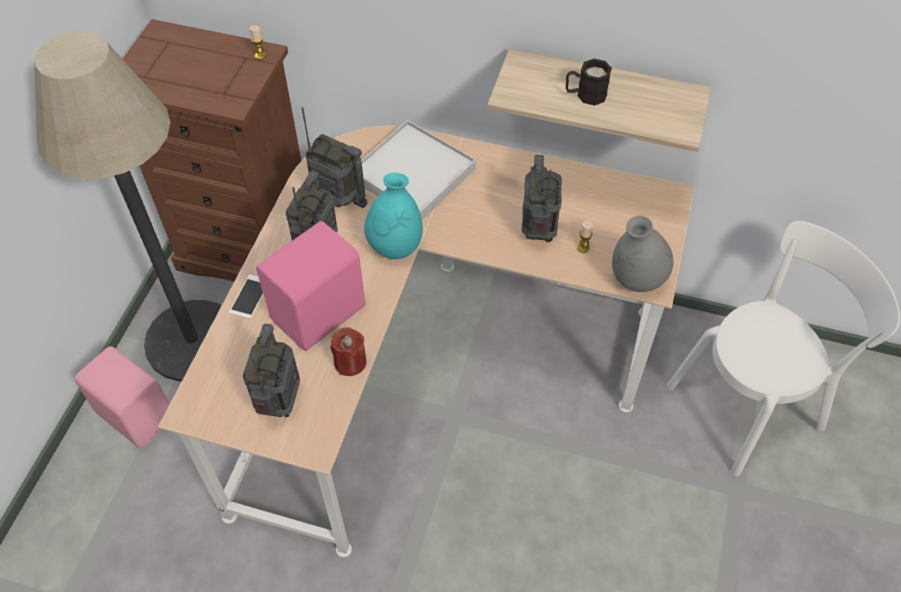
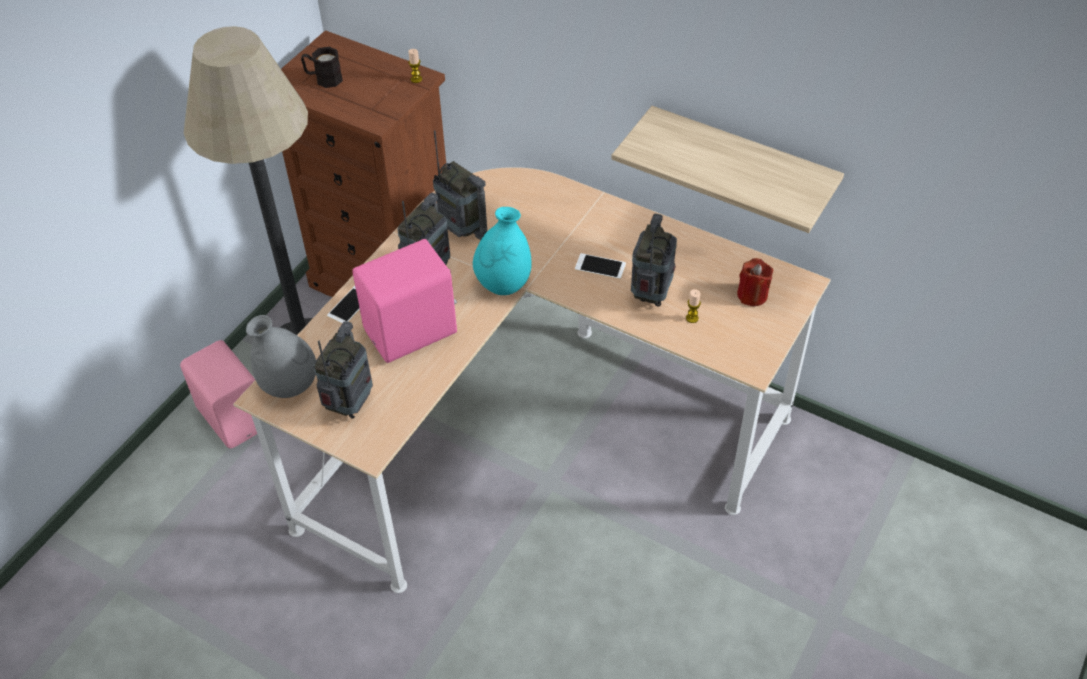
camera: 15 degrees right, 5 degrees down
(350, 362) = (427, 381): red candle -> red candle (752, 295)
(413, 174) = (543, 219): white tray -> none
(482, 212) = (600, 266): none -> phone
(585, 95) = (711, 161): black mug -> black mug (323, 78)
(636, 280) = (737, 358): grey vase -> grey vase (290, 386)
(750, 403) = (872, 533): white chair -> none

